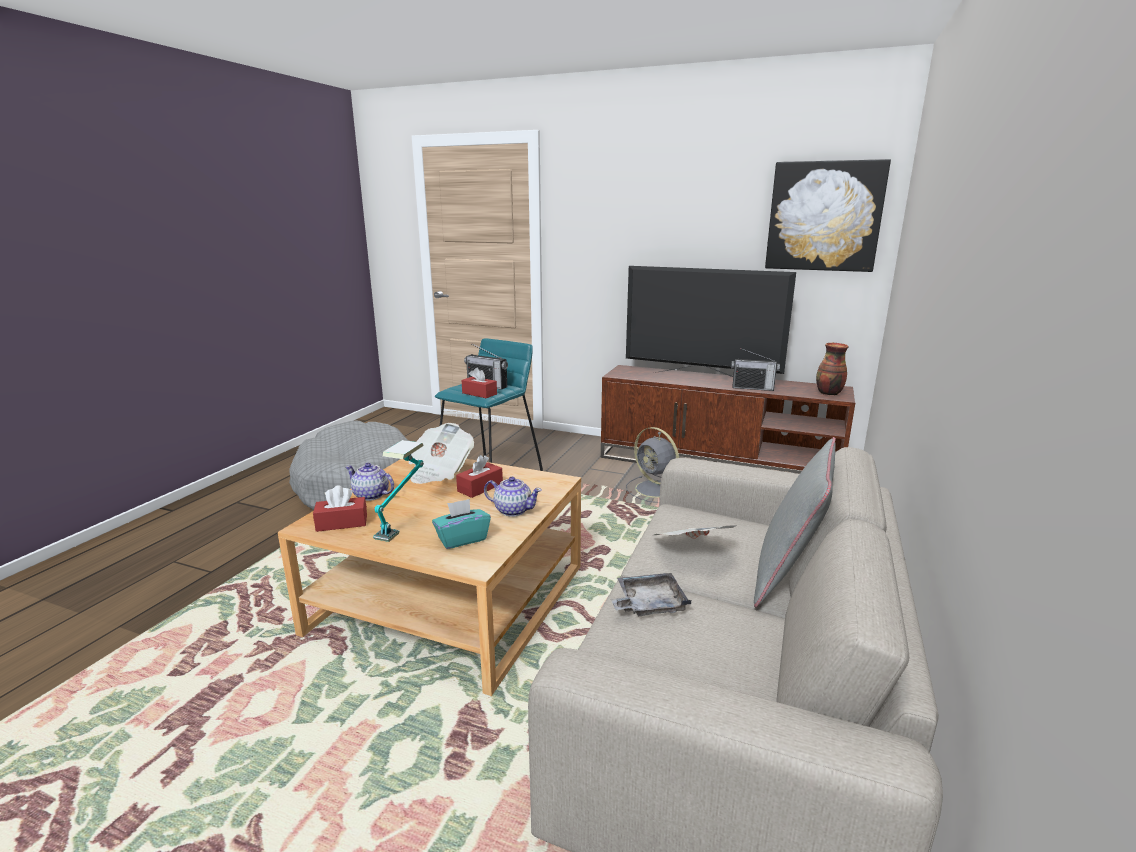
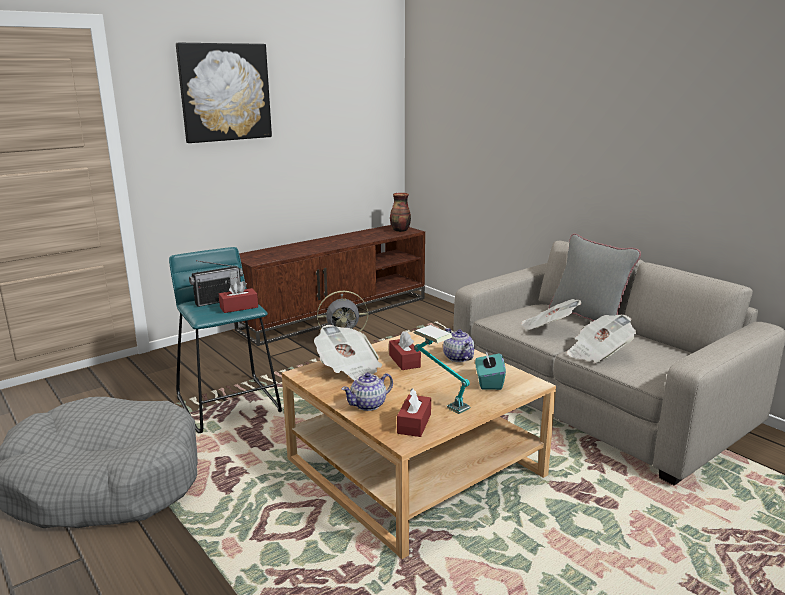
camera: 60 degrees left, 0 degrees up
(512, 510) = (458, 358): teapot -> teapot turned 75 degrees counterclockwise
(649, 604) = (598, 353): grey tray -> newspaper
(700, 377) = (312, 244): television -> none
(752, 388) = (360, 240): radio -> none
(824, 216) = (363, 100): picture -> picture (225, 92)

